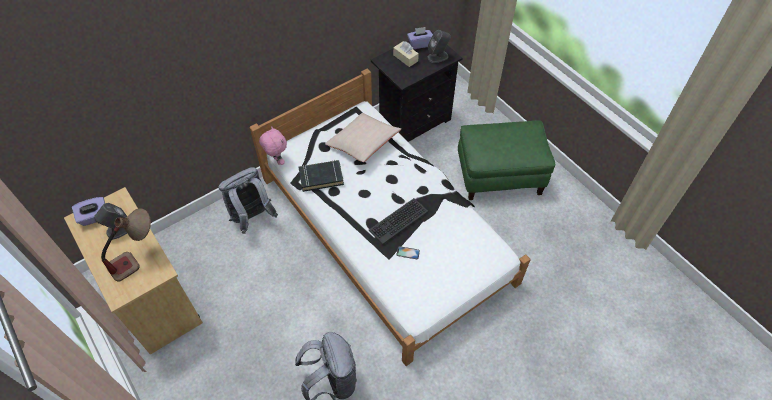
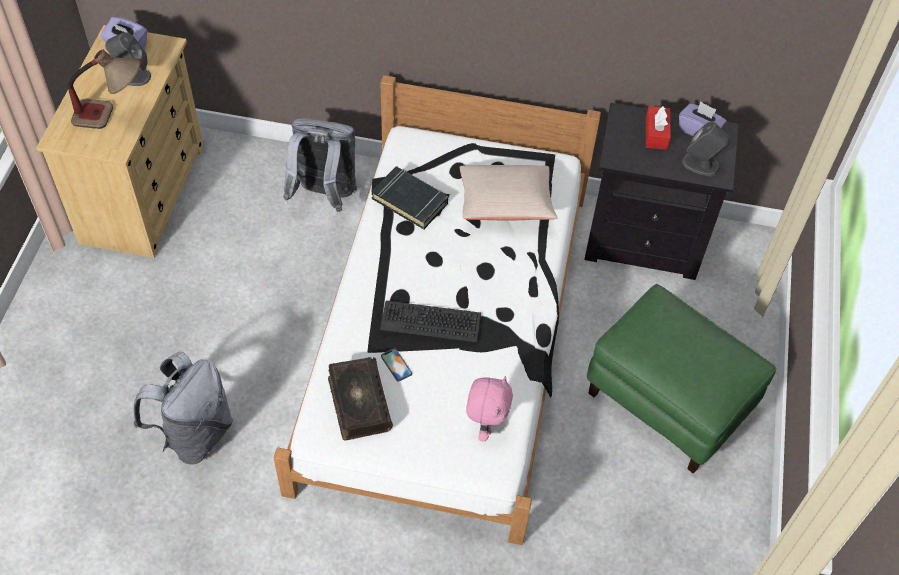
camera: 45 degrees right, 0 degrees up
(277, 160) = (390, 143): pink plush toy -> pink plush toy (485, 426)
(405, 58) = (656, 133): beige tissue box -> red tissue box
(414, 284) = (358, 403): none -> book

